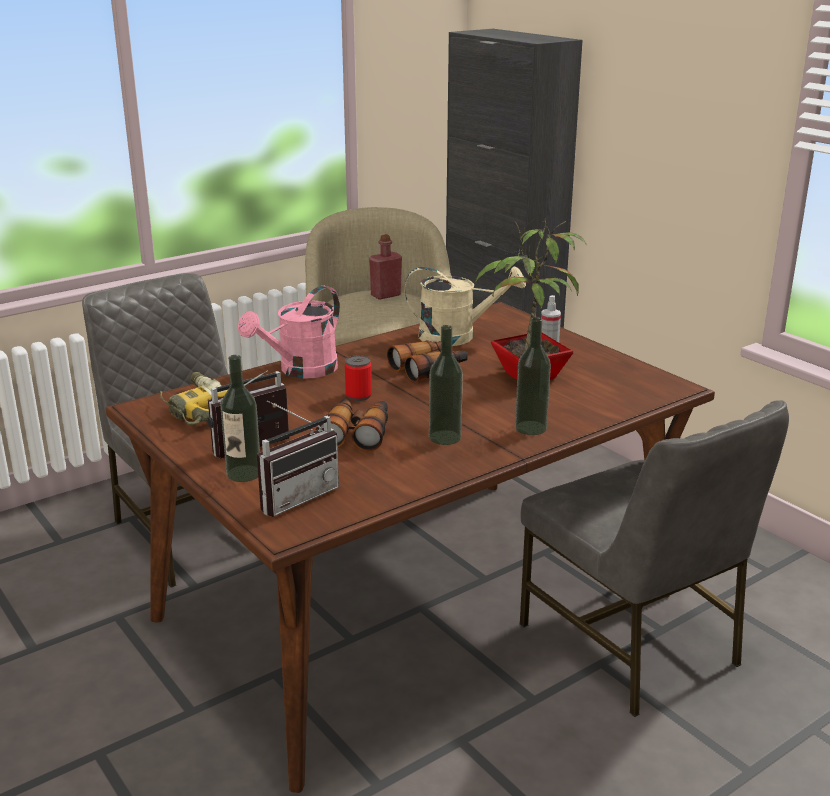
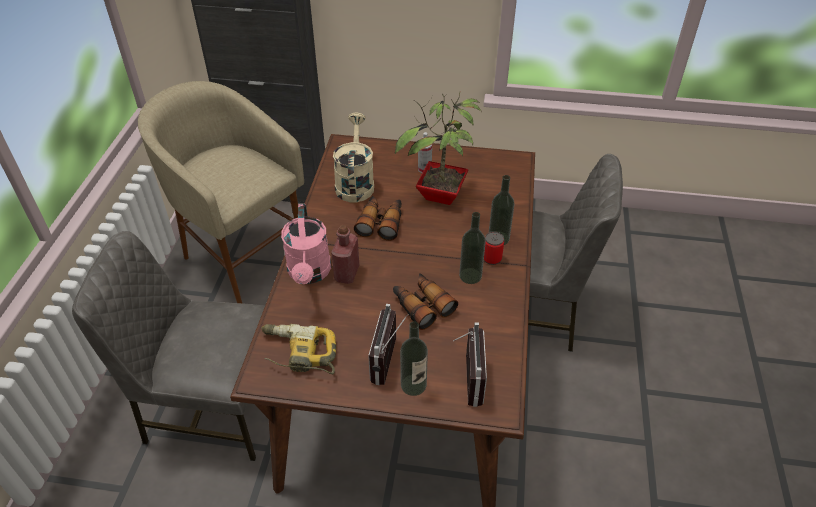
camera: 45 degrees left, 20 degrees up
(358, 396) = (377, 273): can -> can (492, 258)
(386, 295) = (221, 158): red bottle -> red bottle (347, 273)
(457, 336) = (355, 183): beige watering can -> beige watering can turned 45 degrees counterclockwise

